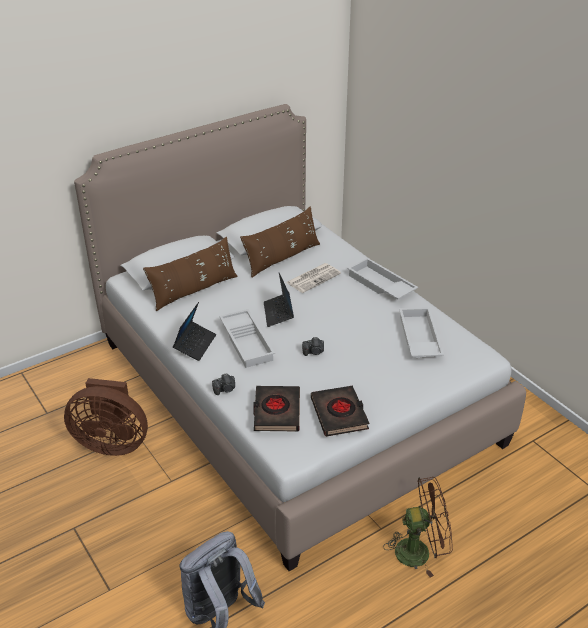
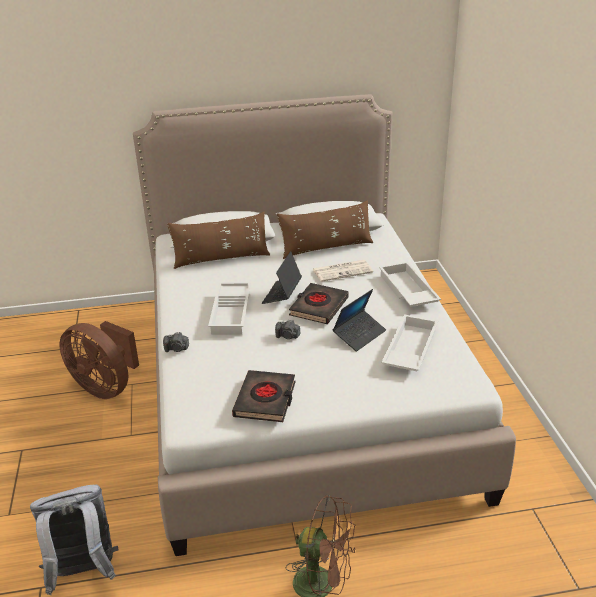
camera: 25 degrees right, 5 degrees down
(195, 344) = (183, 304): laptop -> laptop (359, 335)
(276, 412) = (205, 381): black book -> black book (318, 307)

